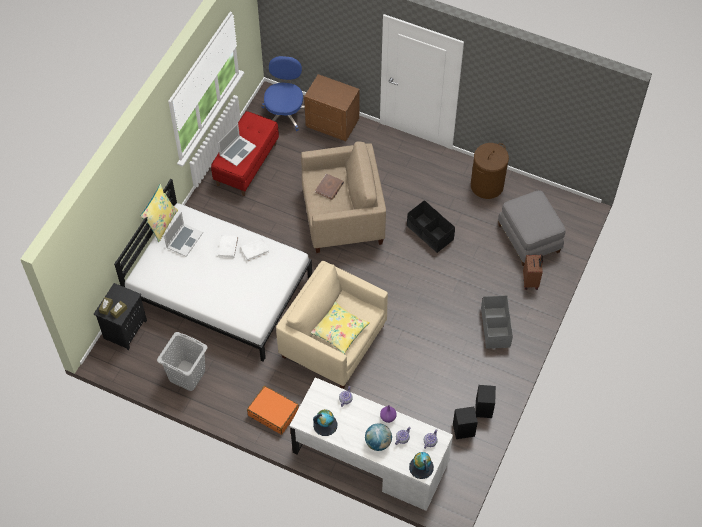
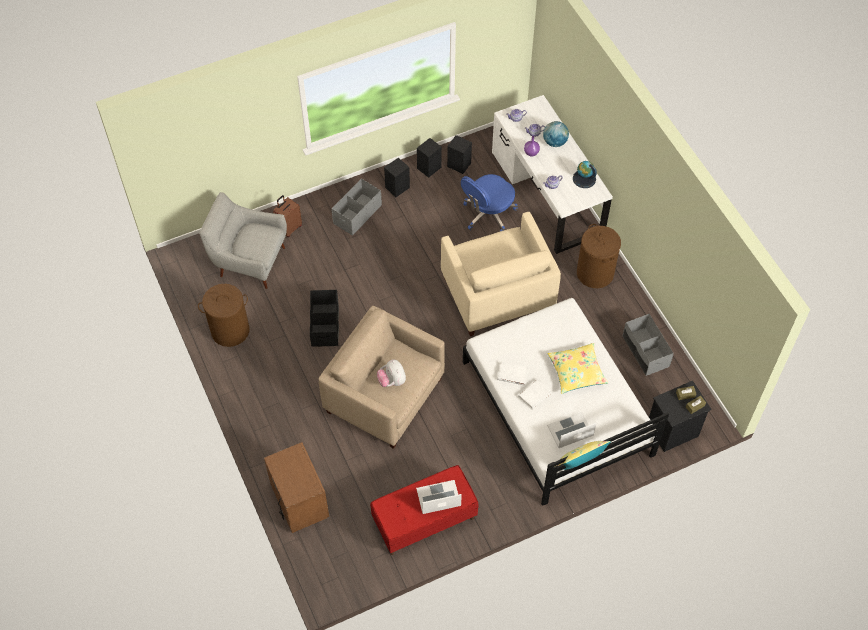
camera: 140 degrees left, 0 degrees up
(186, 375) = (645, 351): grey laundry basket -> grey storage box
(273, 413) = (595, 273): orange suitcase -> brown laundry basket
(285, 113) = (333, 552): blue office chair -> blue office chair (488, 214)
(329, 188) = (392, 381): brown book -> plush toy
(339, 331) = (503, 252): yellow pillow -> yellow pillow (577, 372)
(421, 467) = (538, 108): globe -> none
(489, 373) = (398, 187): none -> black speaker
(529, 238) = (249, 261): grey ottoman -> grey armchair

